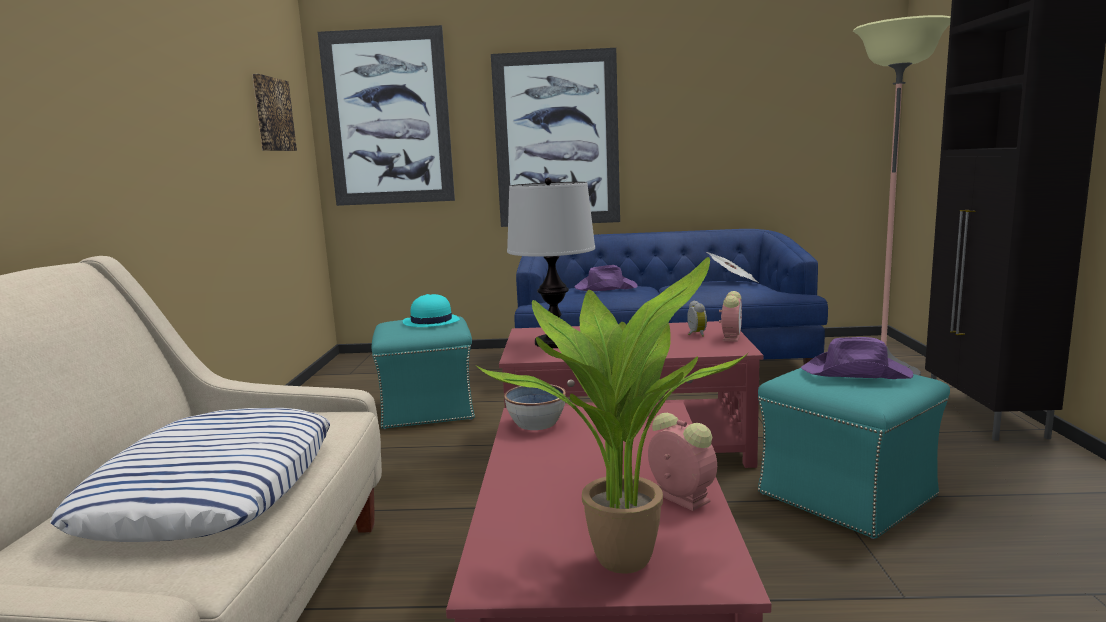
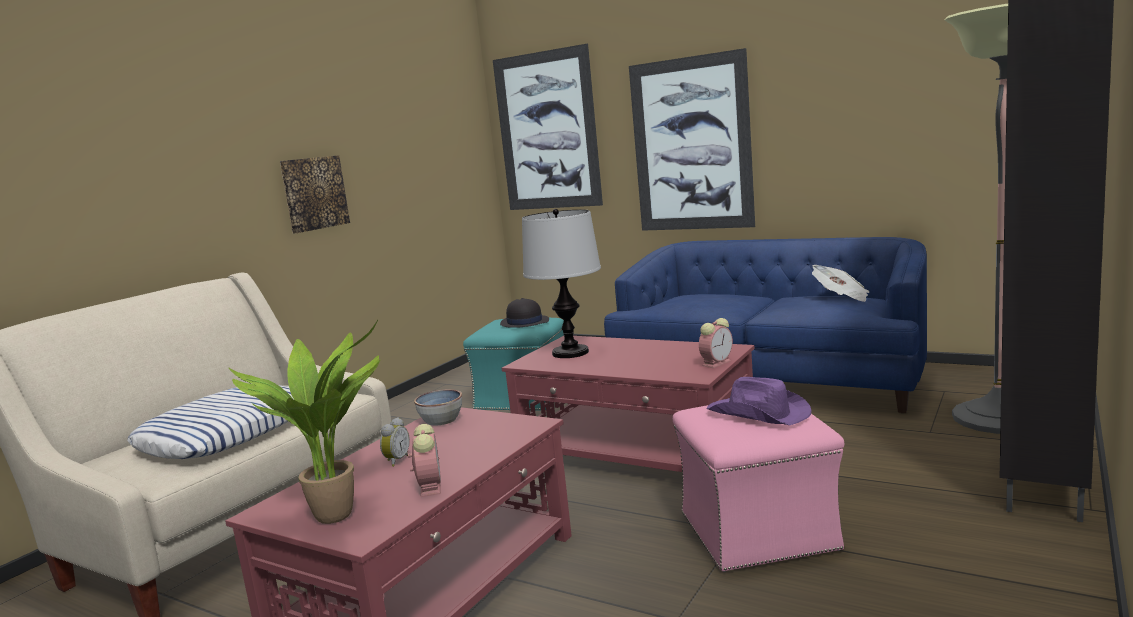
camera: 30 degrees right, 0 degrees up
(272, 114) = (437, 141): picture -> picture (314, 193)
(431, 322) = (524, 322): turquoise hat -> black hat
(605, 288) = (704, 298): purple hat -> none
(695, 334) = (692, 357): alarm clock -> alarm clock (396, 461)
(848, 495) = (758, 532): turquoise ottoman -> pink ottoman

